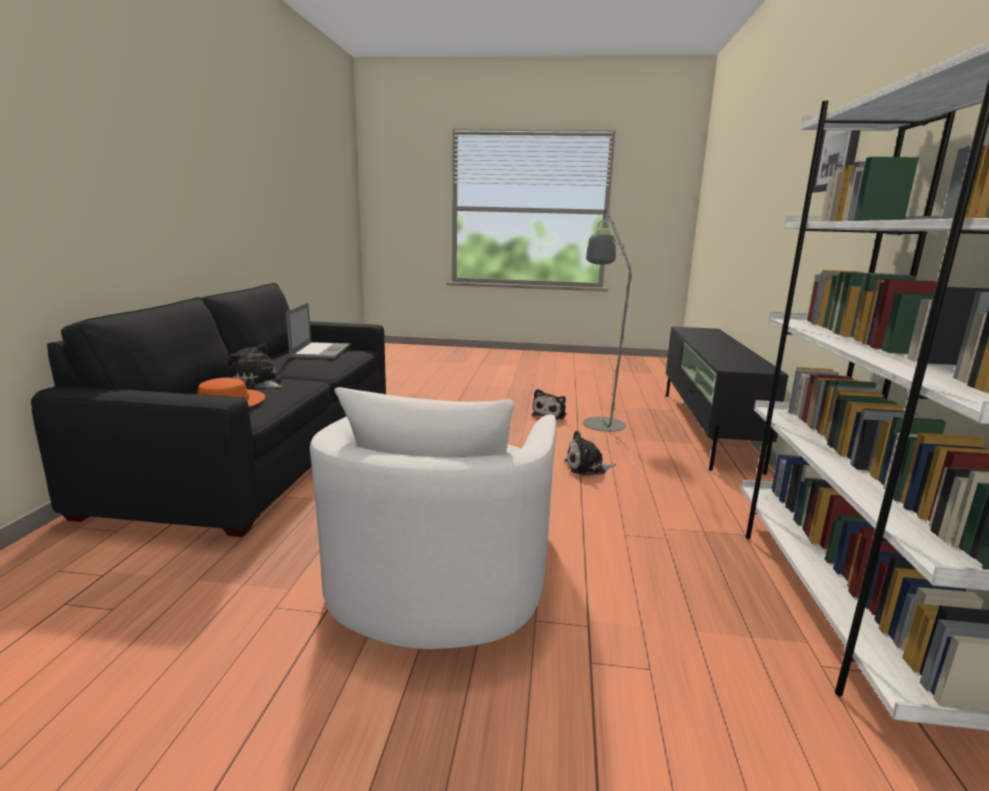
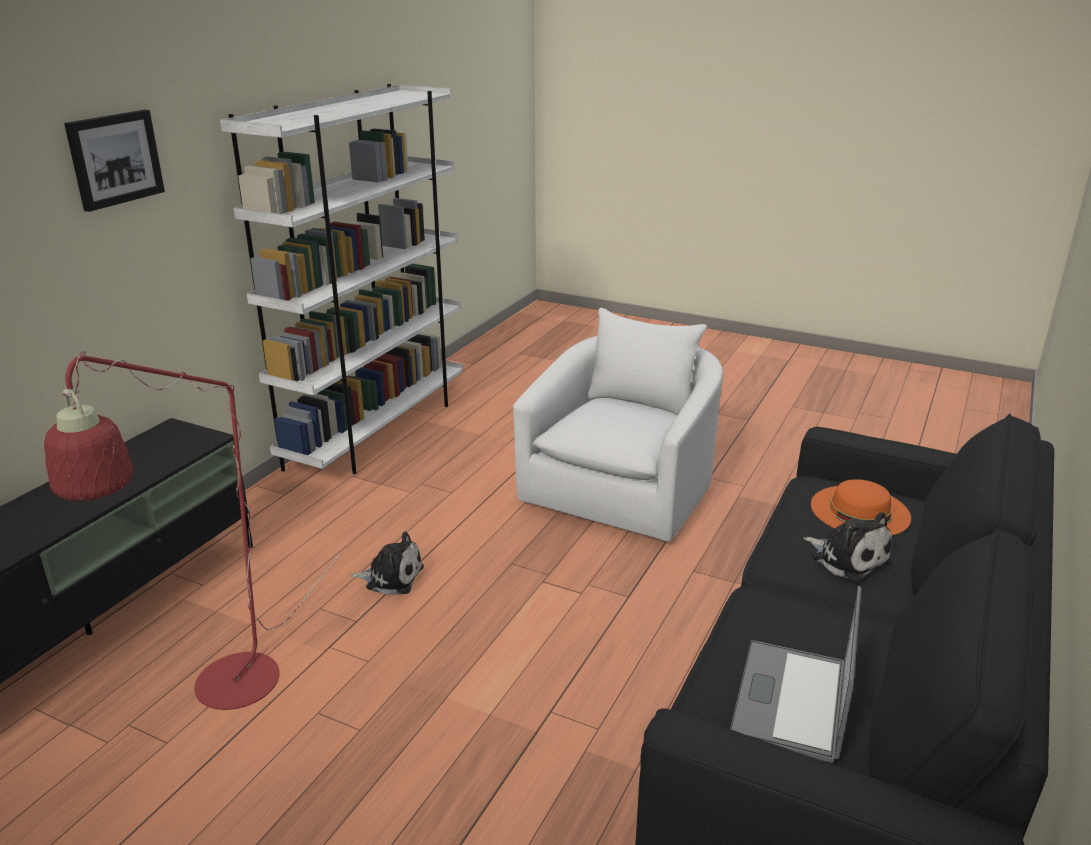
camera: 160 degrees left, 10 degrees up
(550, 414) = (294, 739): plush toy -> none
(600, 420) = (225, 696): grey floor lamp -> red floor lamp

